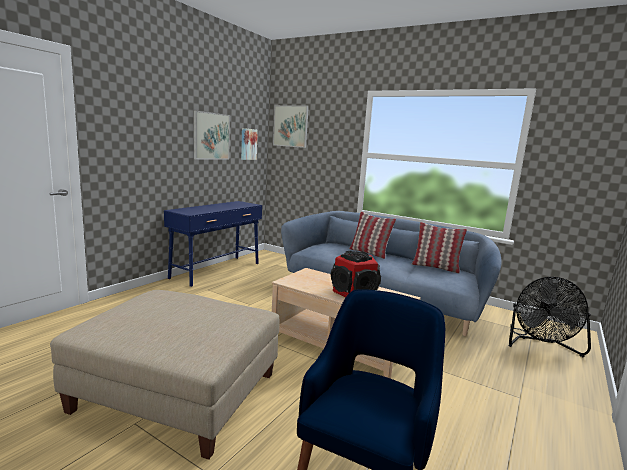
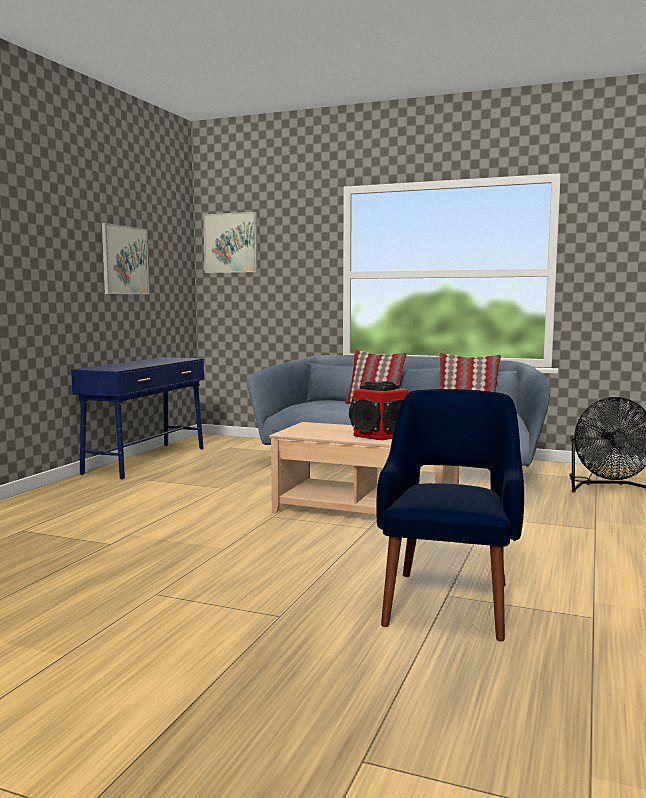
camera: 10 degrees left, 5 degrees down
(178, 391) = (188, 566): beige ottoman -> none
(248, 144) = (171, 272): picture -> none

